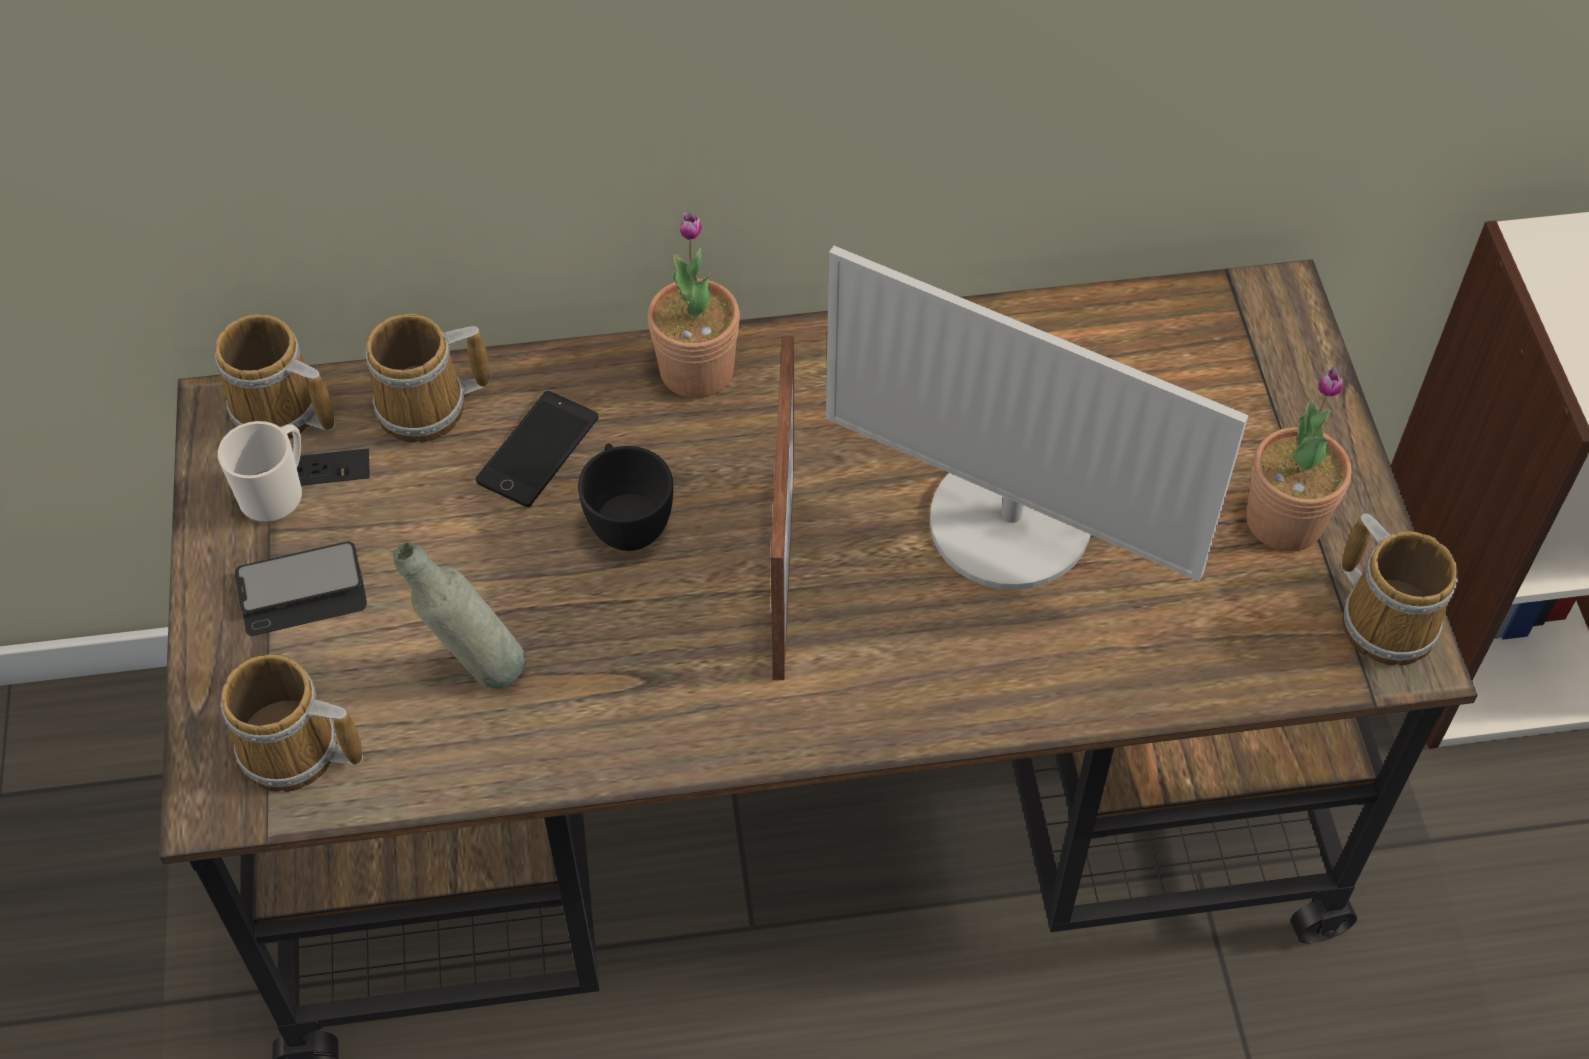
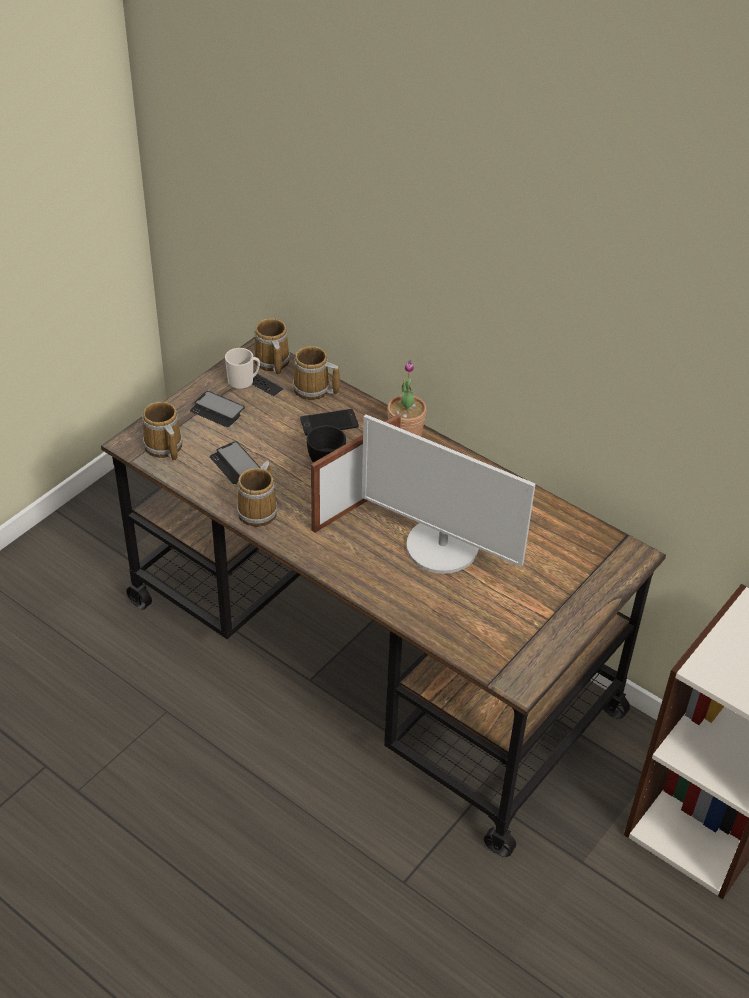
camera: 45 degrees right, 10 degrees down
(475, 670) = (235, 464): grey bottle -> phone
(1010, 523) = (442, 547): monitor -> monitor turned 45 degrees counterclockwise
(1284, 520) = (535, 615): potted plant -> none
(1386, 618) = (527, 667): mug -> mug (260, 510)

